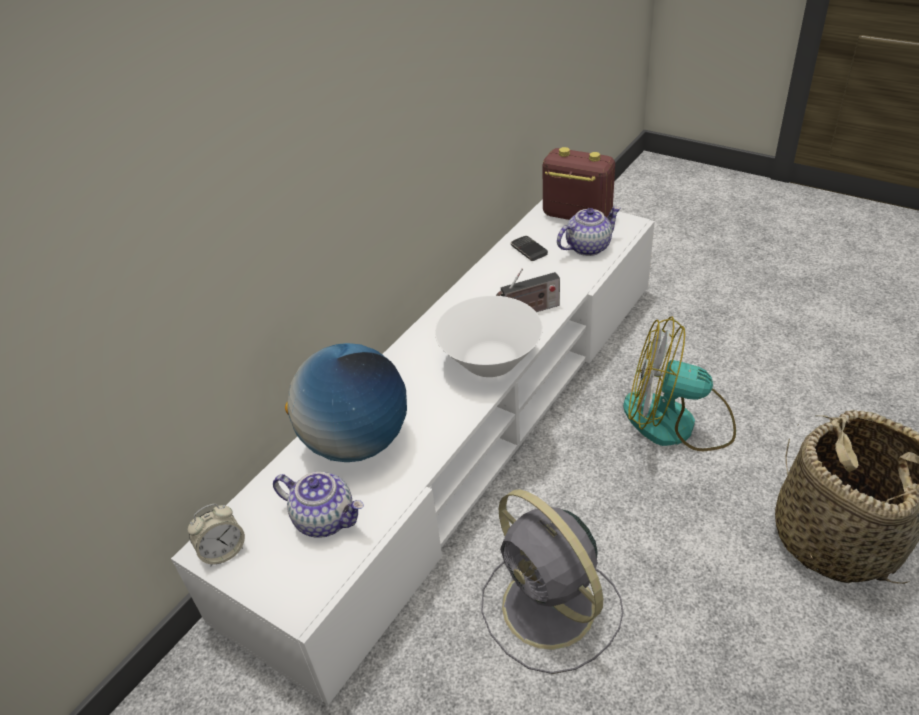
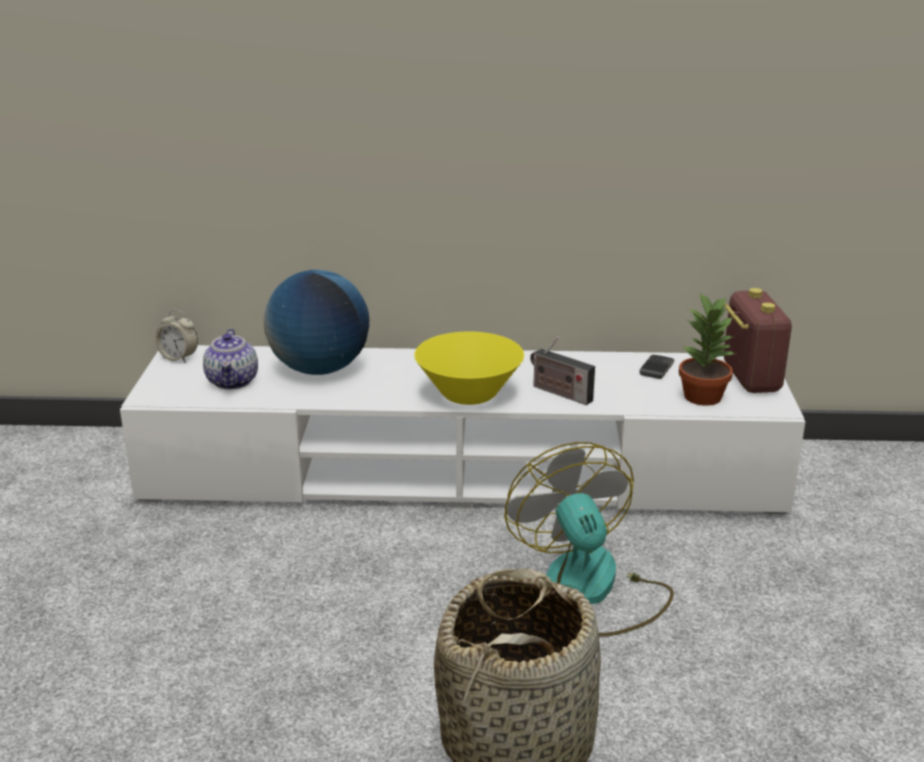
camera: 55 degrees right, 15 degrees down
(490, 362) = (468, 394): white bowl -> yellow bowl
(551, 609) = (289, 578): grey fan -> none
(588, 247) = (703, 396): teapot -> potted plant

